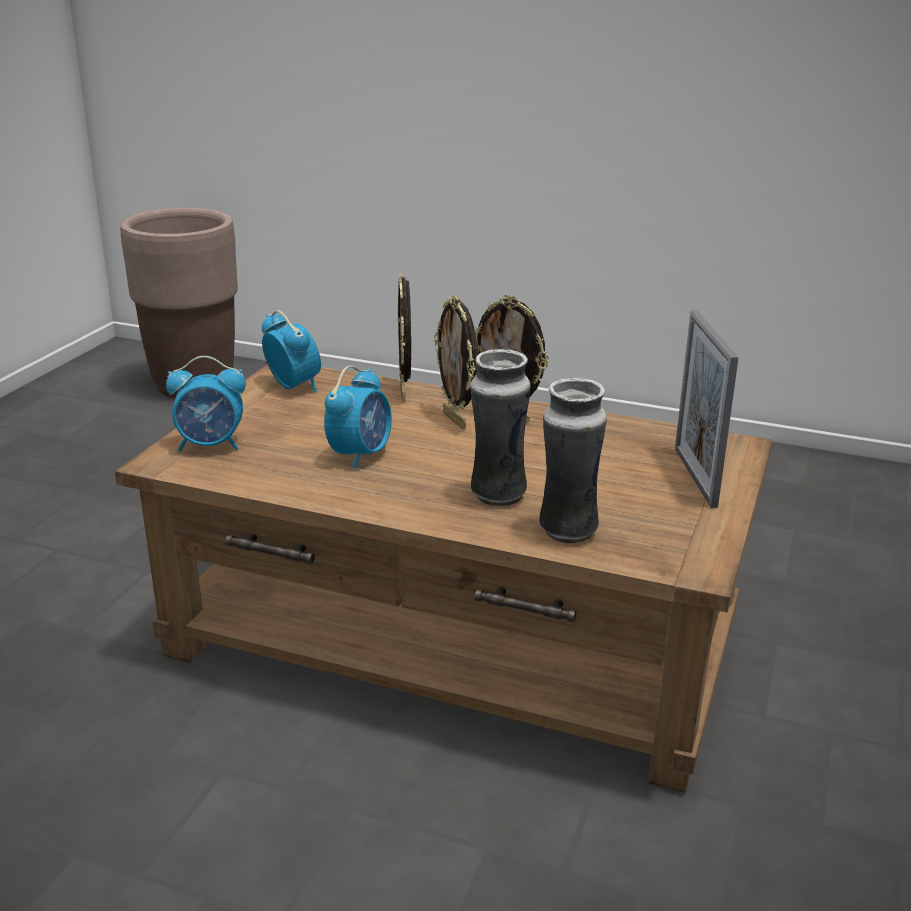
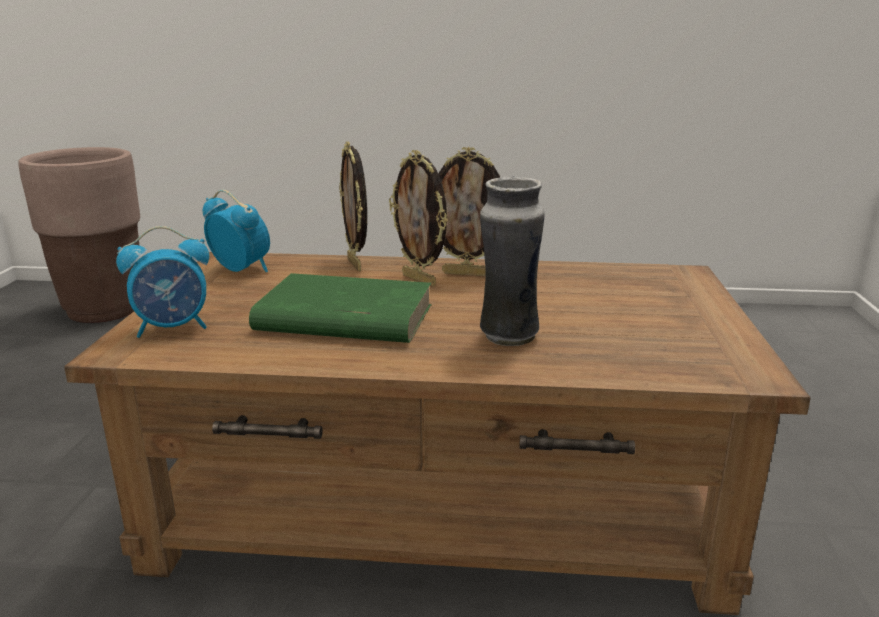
camera: 15 degrees left, 5 degrees down
(360, 455) = (343, 318): alarm clock -> green book
(567, 532) = (603, 360): vase -> none
(695, 477) = (675, 299): picture frame -> none

